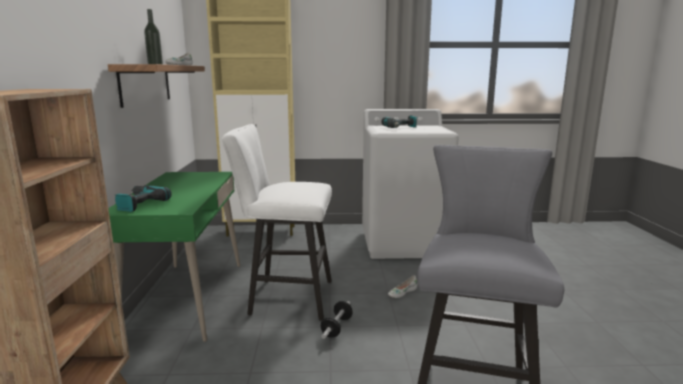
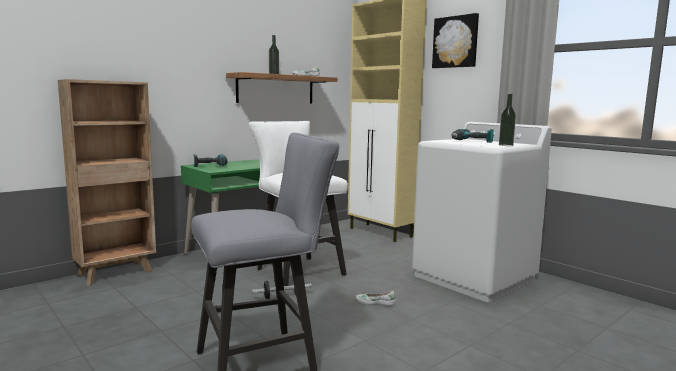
camera: 50 degrees right, 5 degrees down
(326, 32) = (456, 42): none -> picture
(438, 128) = (506, 145): none -> bottle

